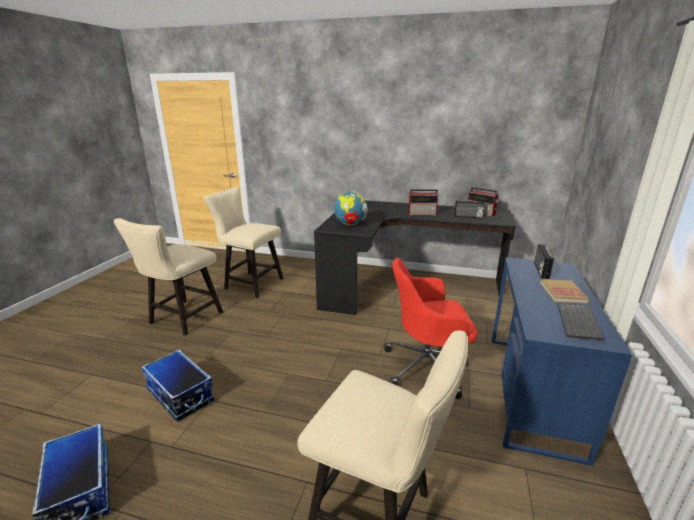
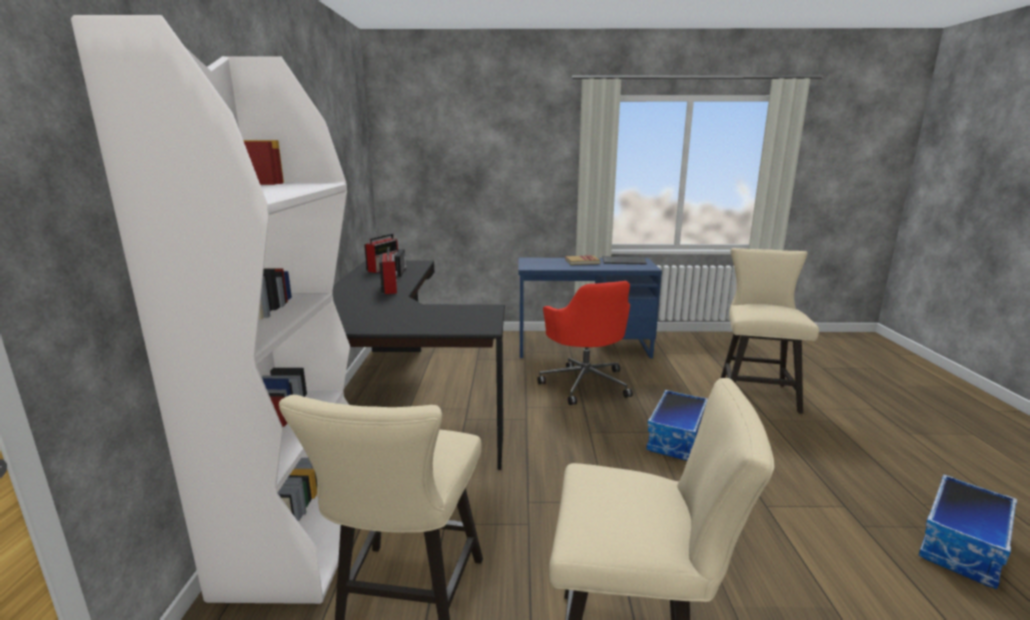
camera: 105 degrees left, 5 degrees down
(179, 395) = (792, 538): storage box -> storage box (677, 439)
(303, 267) = (301, 532): none -> white bookcase
(350, 224) = (457, 317): globe -> none
(540, 270) = (543, 263): radio -> none

